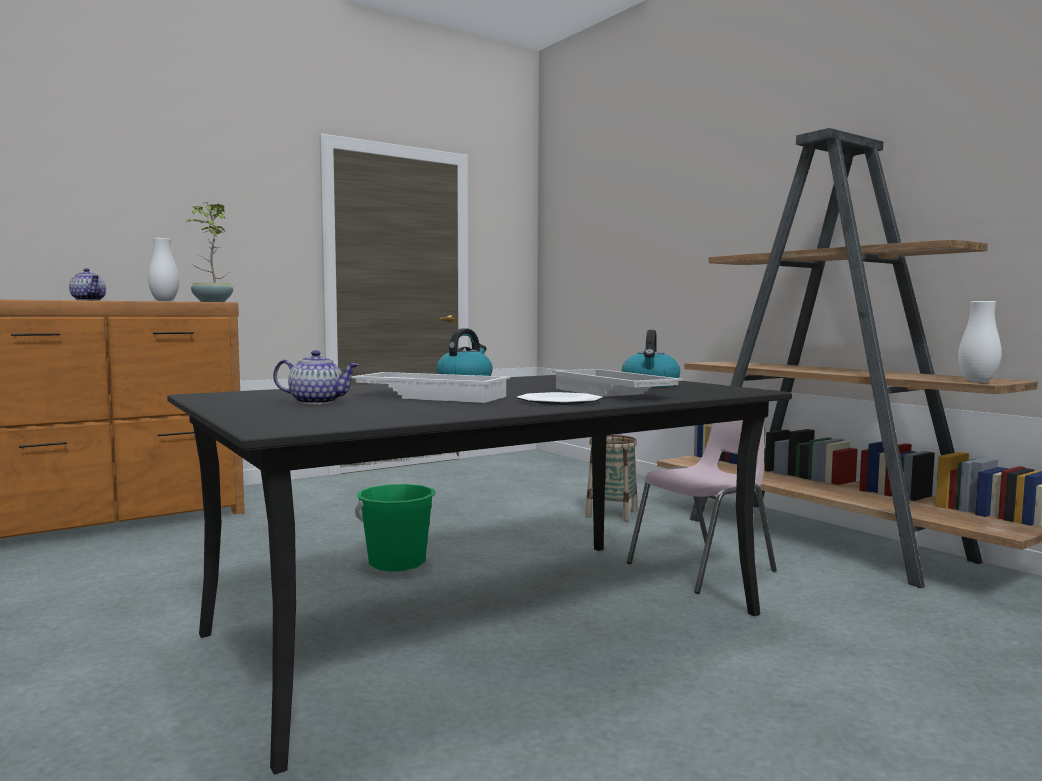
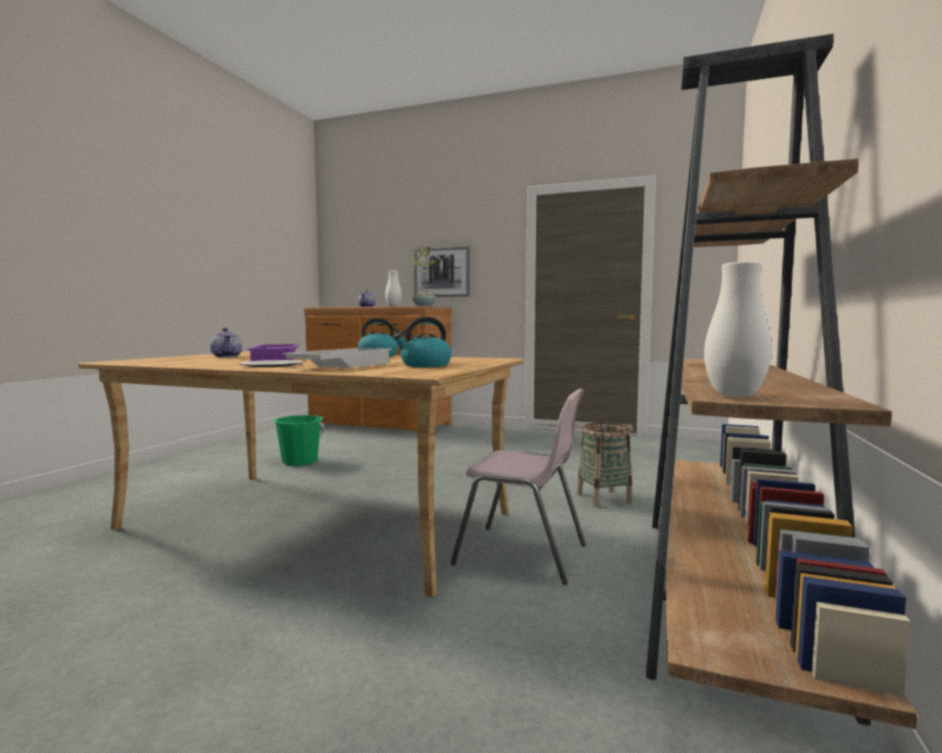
camera: 55 degrees right, 0 degrees up
(183, 242) = (441, 272): none -> picture
(397, 562) = (393, 478): green bucket -> green bucket (300, 461)
(433, 396) = (277, 359): white tray -> purple tray
(489, 623) = (319, 520): black dining table -> beige dining table

